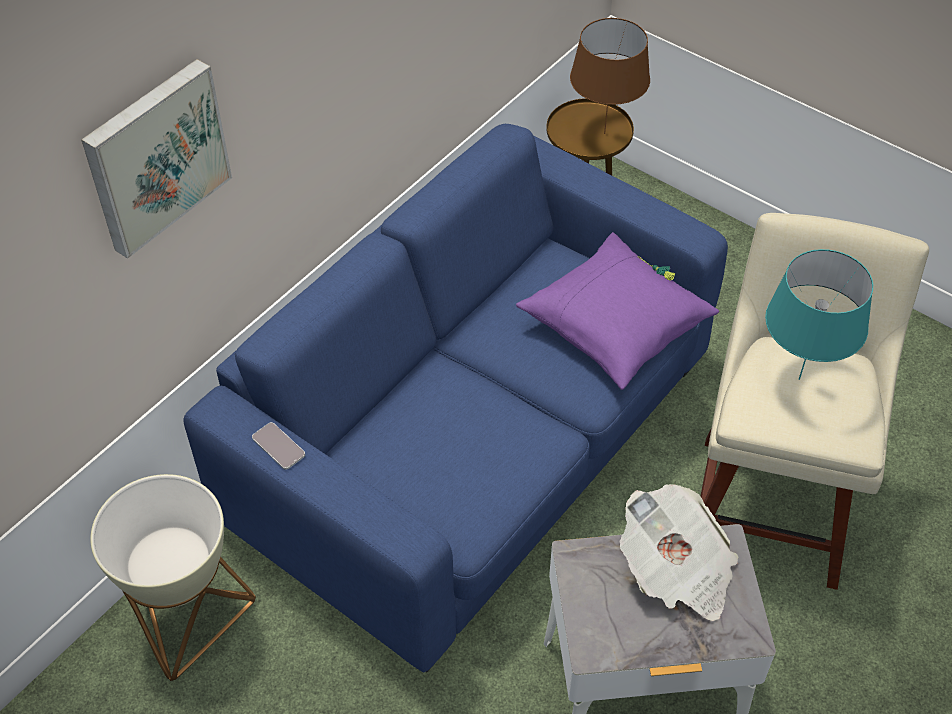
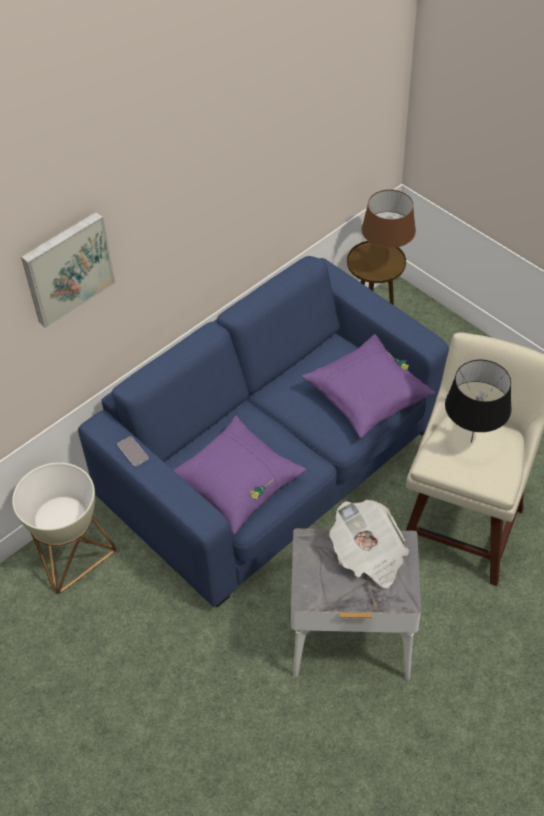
camera: 10 degrees right, 0 degrees up
(442, 480) = (236, 484): none -> purple pillow
(800, 380) = (471, 443): turquoise table lamp -> black table lamp

